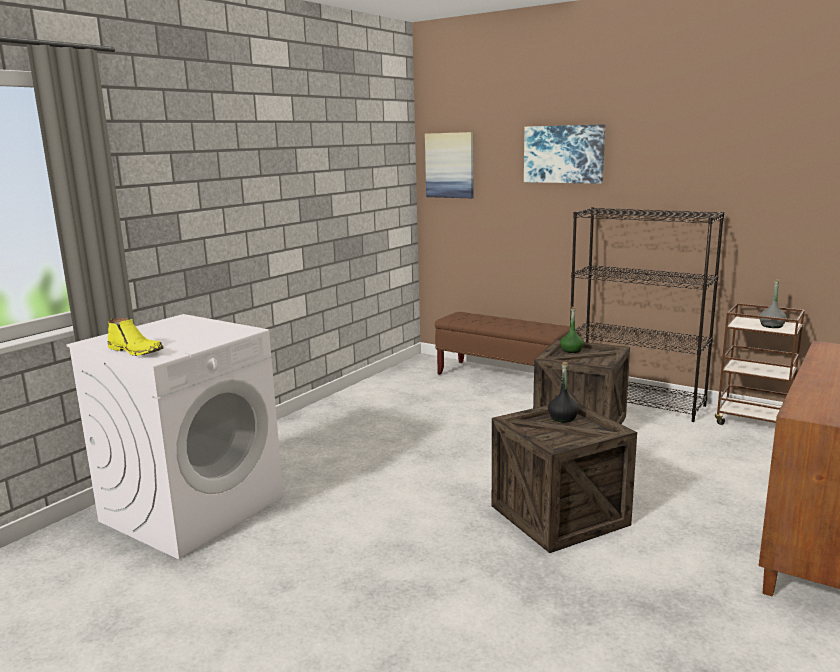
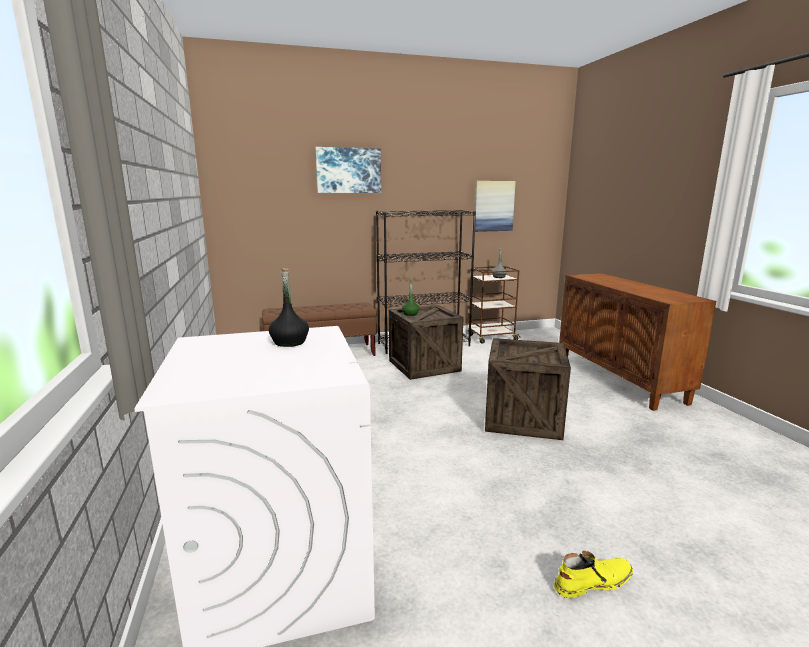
camera: 50 degrees left, 0 degrees up
(137, 351) = (286, 379): yellow boot -> yellow boot (592, 582)
(450, 165) = (240, 178): picture -> picture (493, 206)
(563, 418) = (512, 349): black bottle -> black bottle (290, 342)

